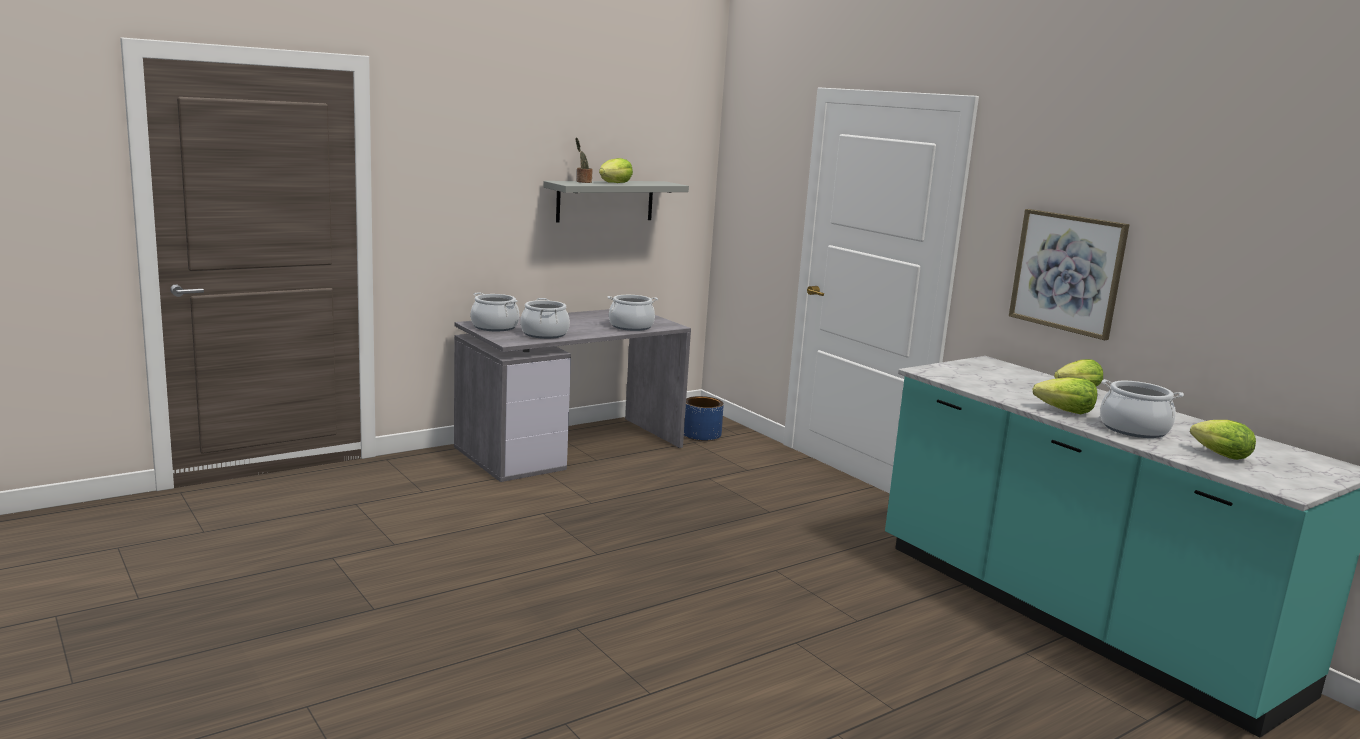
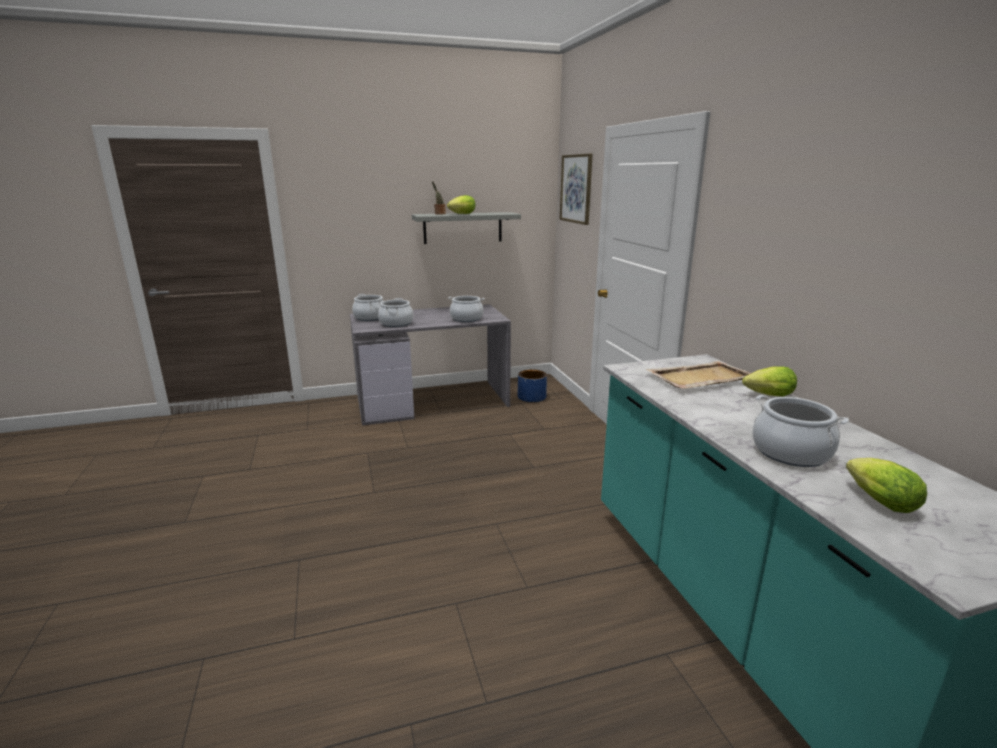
camera: 20 degrees right, 5 degrees up
(1003, 377) = (700, 378): none -> beige tray
(1065, 411) = (728, 422): lettuce -> none
(1067, 272) = (774, 277): picture -> picture (576, 189)

